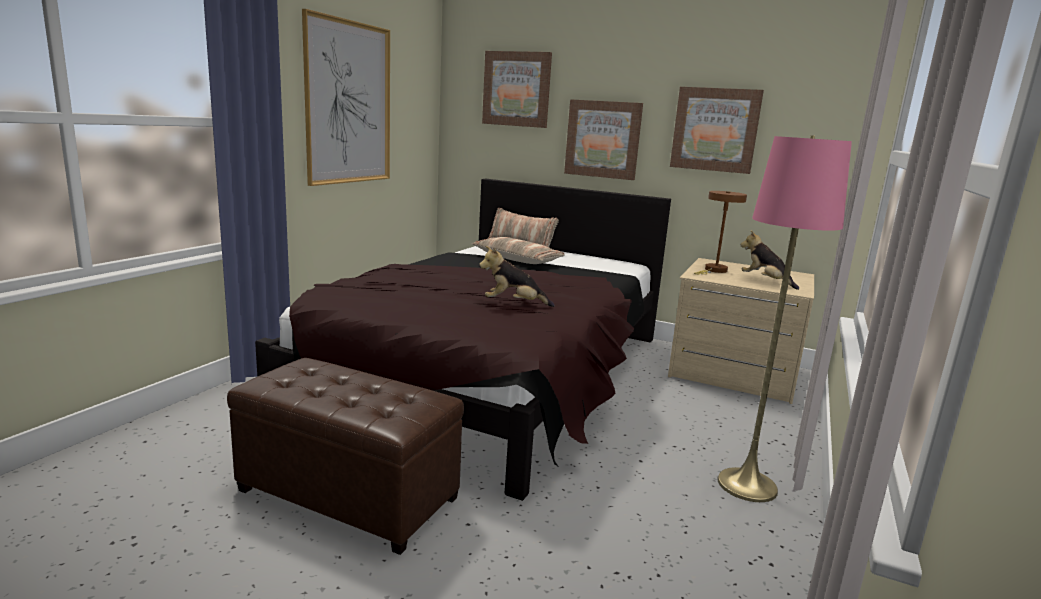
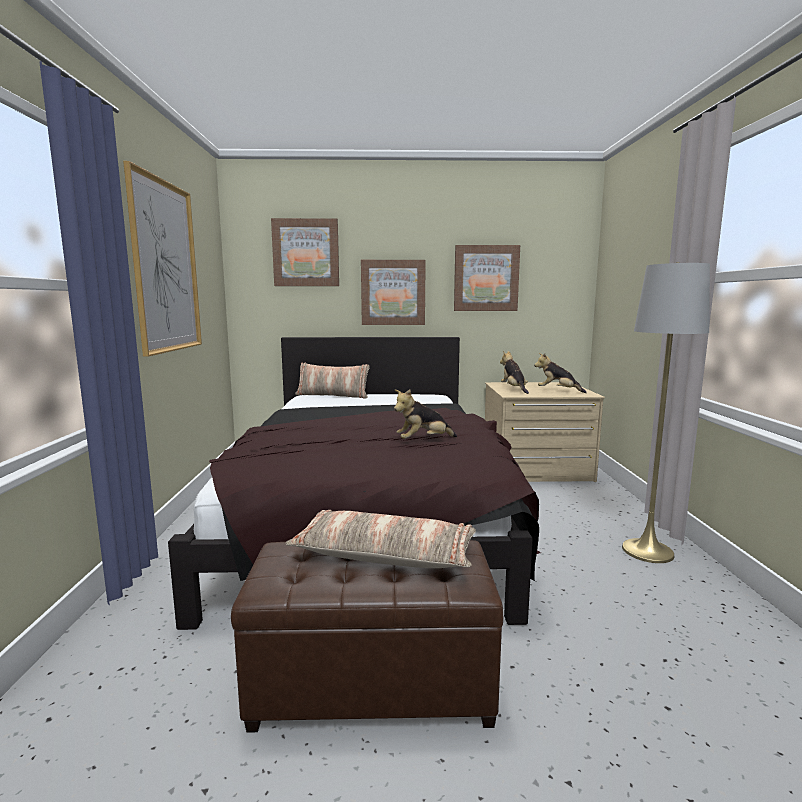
camera: 25 degrees left, 5 degrees down
(517, 259) = (350, 405): pillow -> pillow (385, 555)
(714, 270) = (514, 389): brown table lamp -> plush toy
(747, 485) = (647, 551): pink floor lamp -> grey floor lamp

